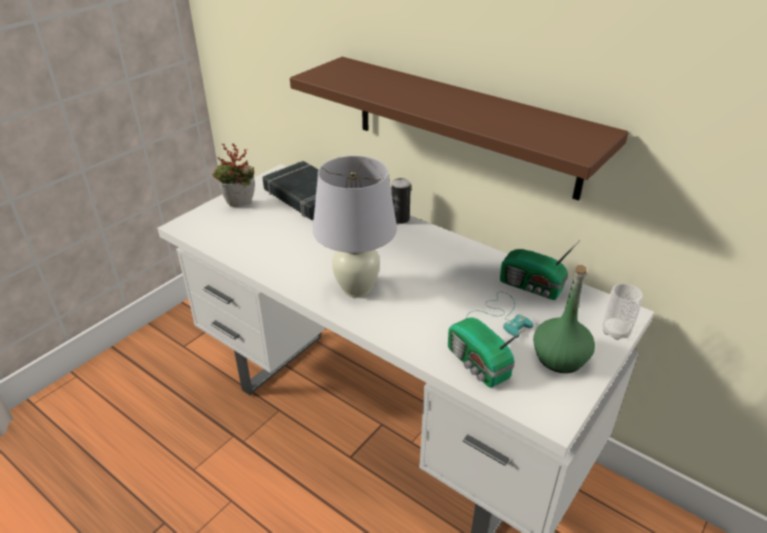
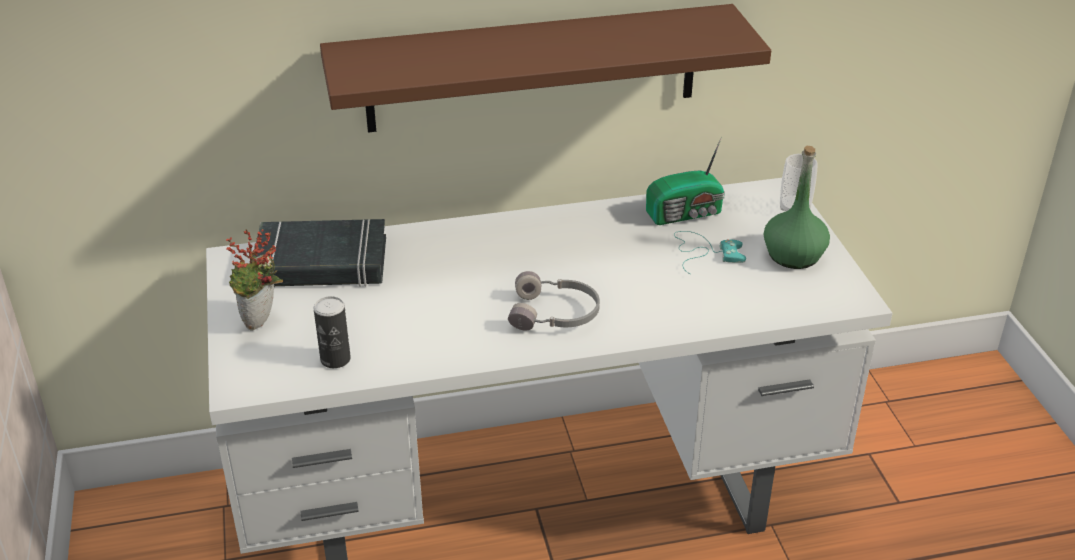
camera: 50 degrees left, 0 degrees up
(357, 288) = (555, 314): white table lamp -> grey headphones
(400, 219) = (468, 225): can -> can (335, 359)
(478, 365) = (754, 302): radio -> none

